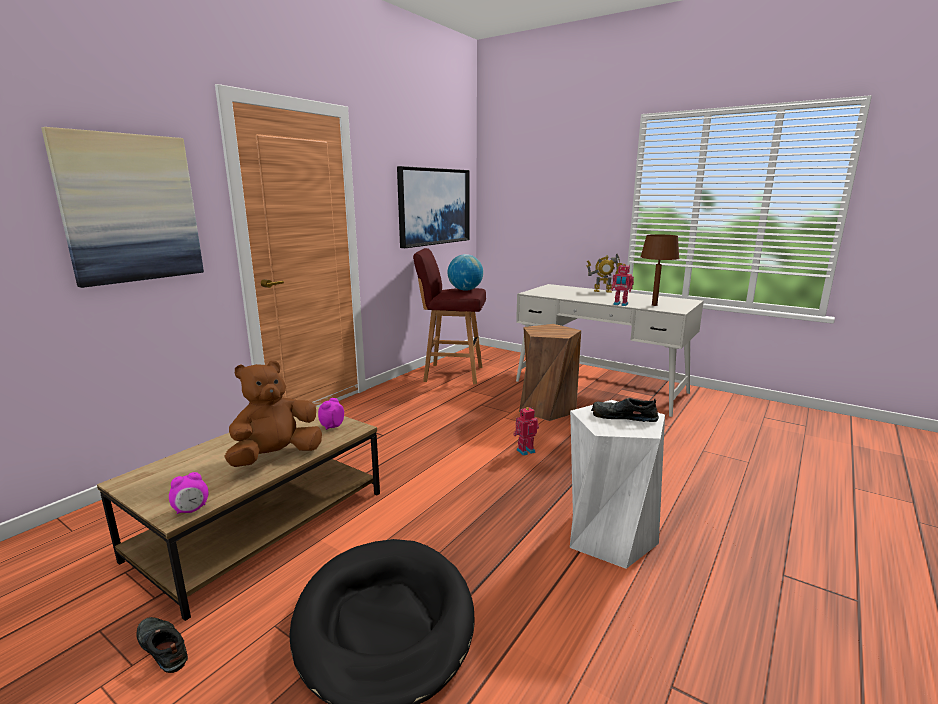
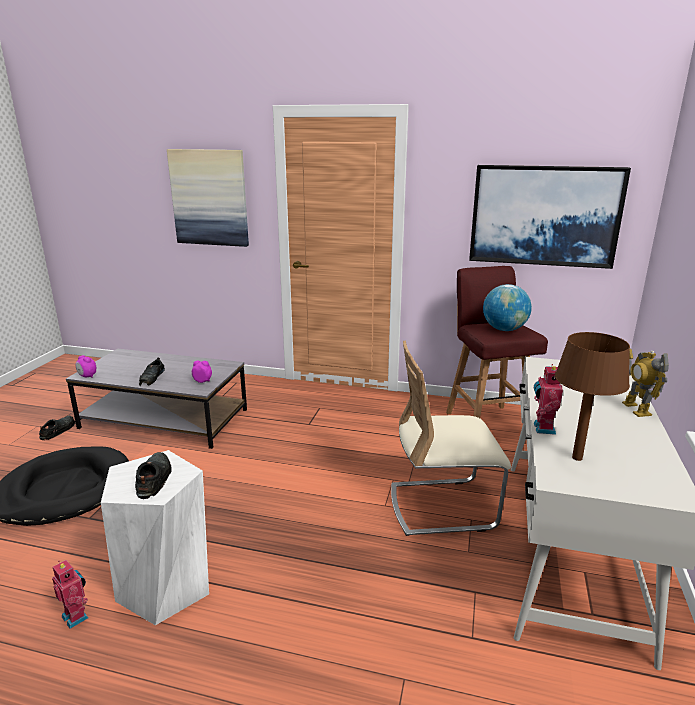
camera: 70 degrees right, 5 degrees up
(260, 525) = (163, 419): brown coffee table -> grey coffee table
(276, 456) = (152, 377): brown plush toy -> black shoe
(525, 450) = (318, 507): toy robot -> toy robot (77, 616)
(546, 408) = (442, 506): brown stool -> beige chair

